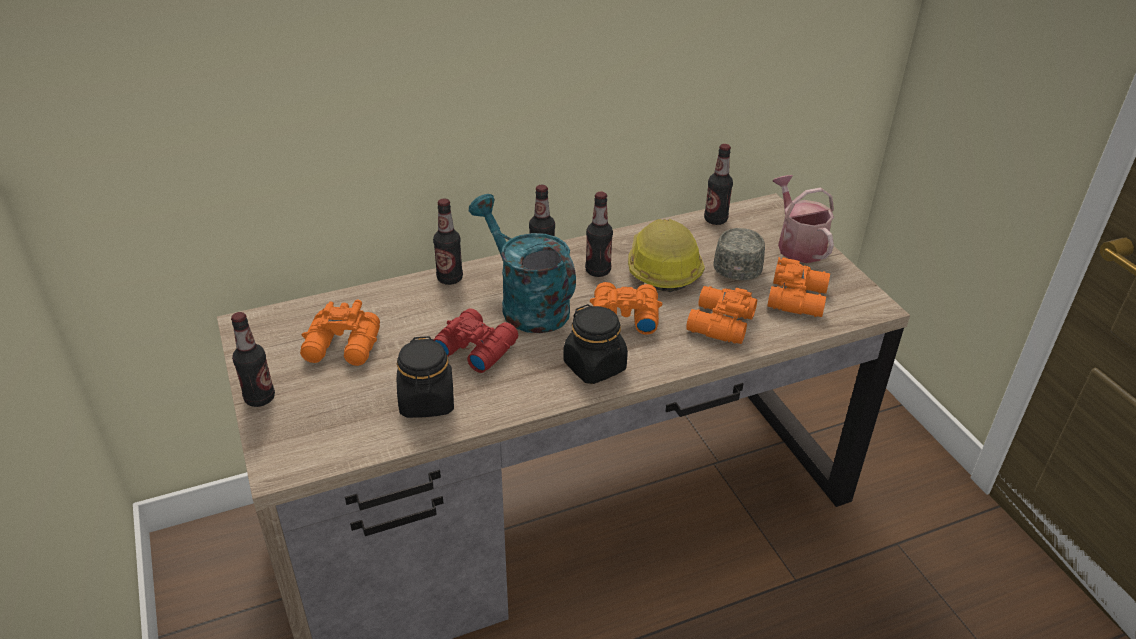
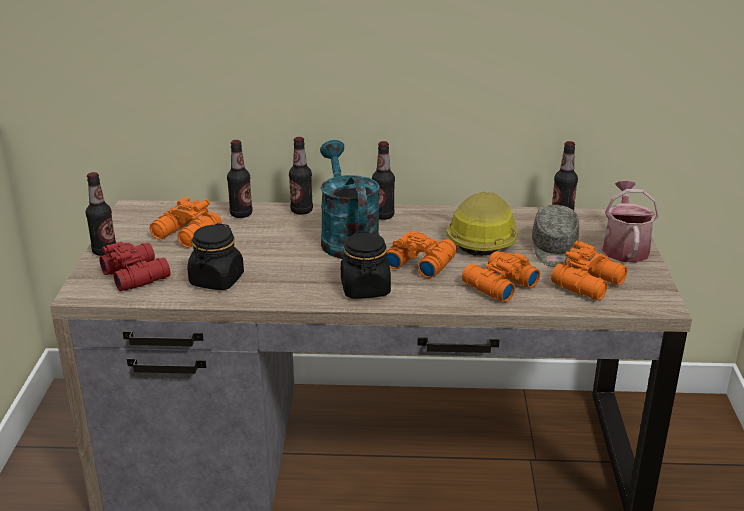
camera: 25 degrees right, 10 degrees down
(475, 347) = (282, 256): red binoculars -> red binoculars (137, 274)
(598, 271) = (425, 229): bottle -> bottle (241, 214)
(738, 264) = (554, 249): grey cap -> grey cap turned 150 degrees clockwise

